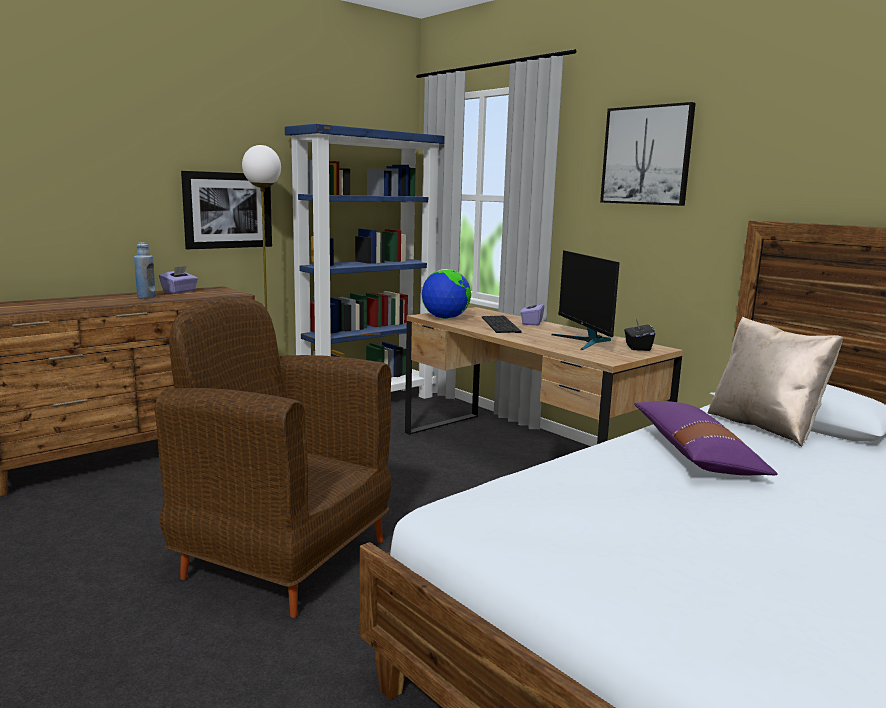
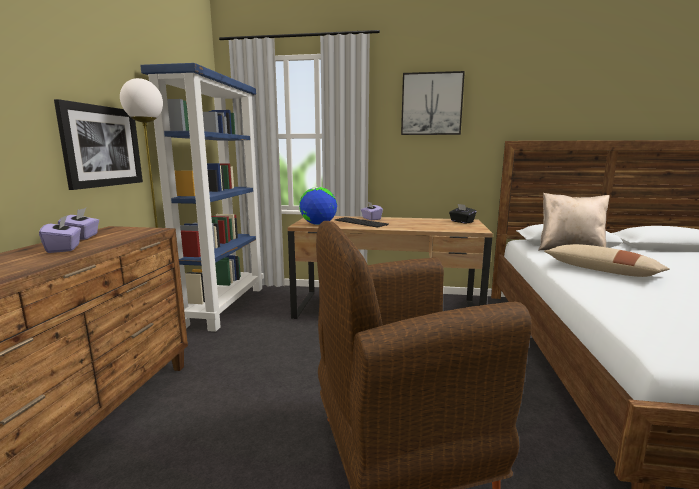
camera: 40 degrees left, 0 degrees up
(146, 297) = (64, 248): blue bottle -> purple tissue box
(585, 341) = (432, 223): monitor -> none
(695, 454) = (601, 271): purple pillow -> beige pillow

